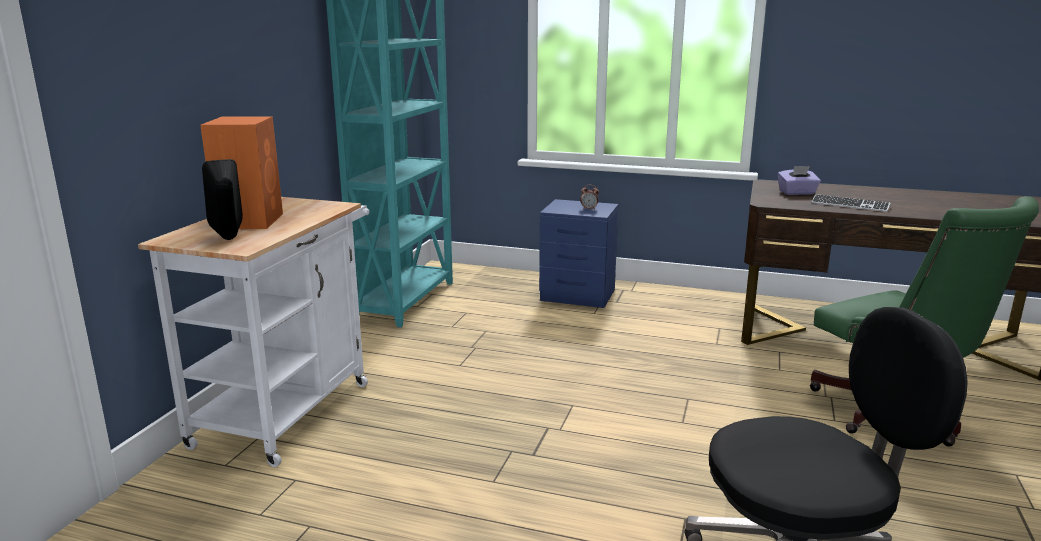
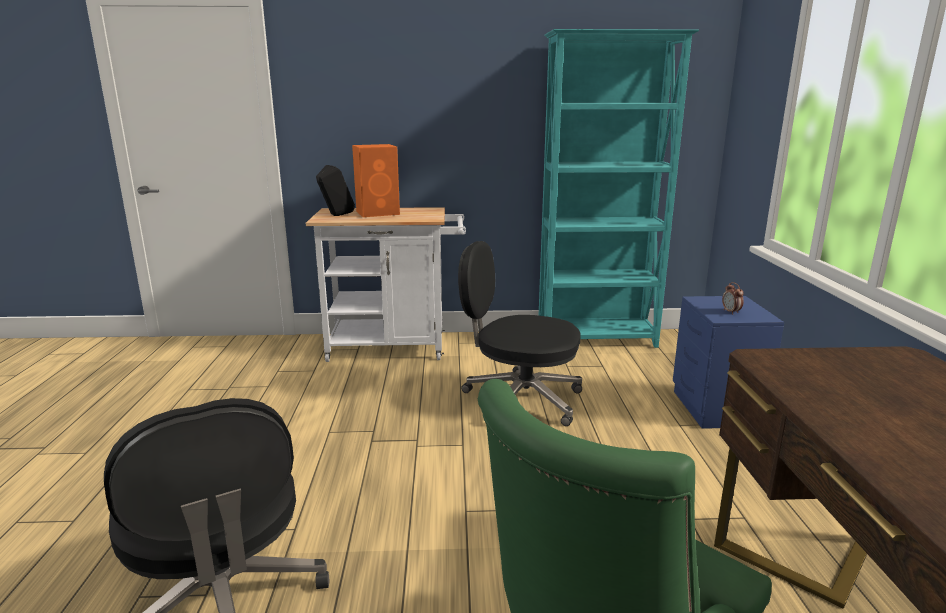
camera: 70 degrees right, 0 degrees up
(503, 362) = (520, 400): none -> black office chair
(797, 193) = (874, 376): purple tissue box -> none
(849, 205) = (859, 417): keyboard -> none

